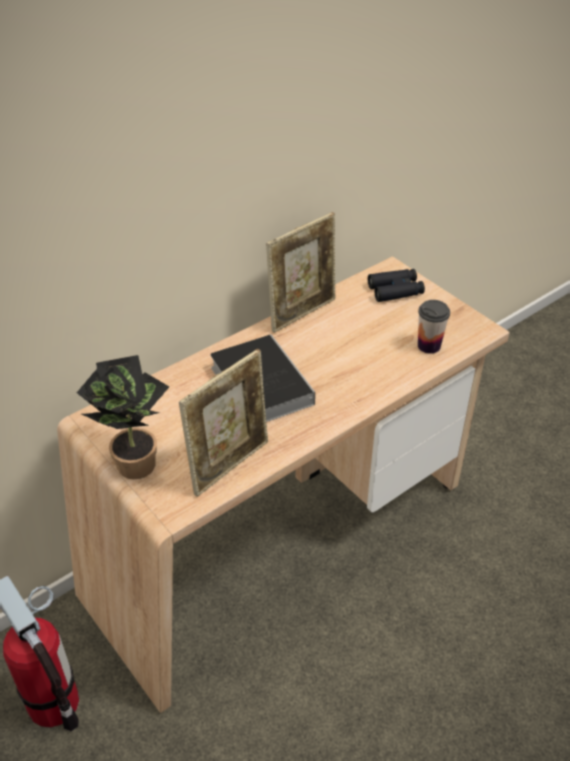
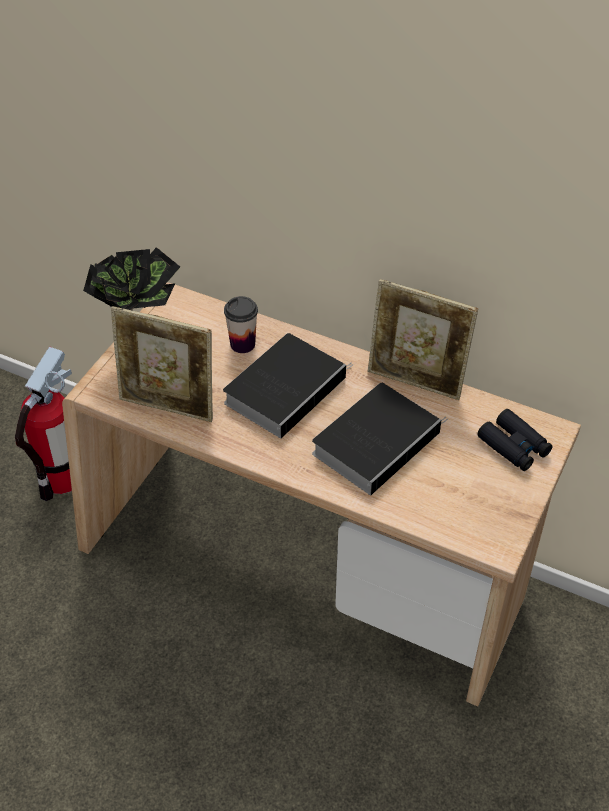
camera: 65 degrees right, 5 degrees up
(350, 352) = (377, 440): none -> book
(429, 346) = (434, 504): cup -> cup (242, 344)

